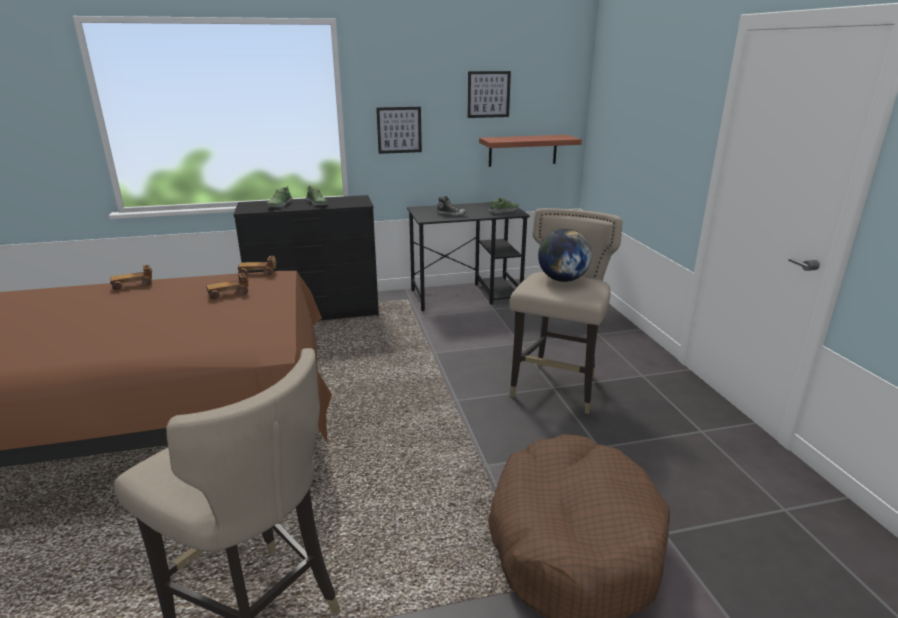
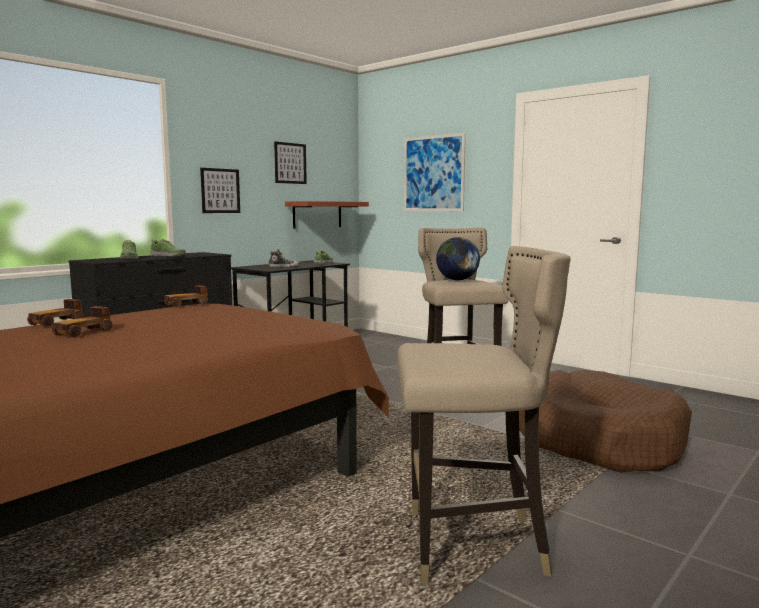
camera: 35 degrees left, 15 degrees down
(229, 294) = (196, 314): toy car -> toy car (84, 333)
(647, 114) = (433, 173): none -> picture

